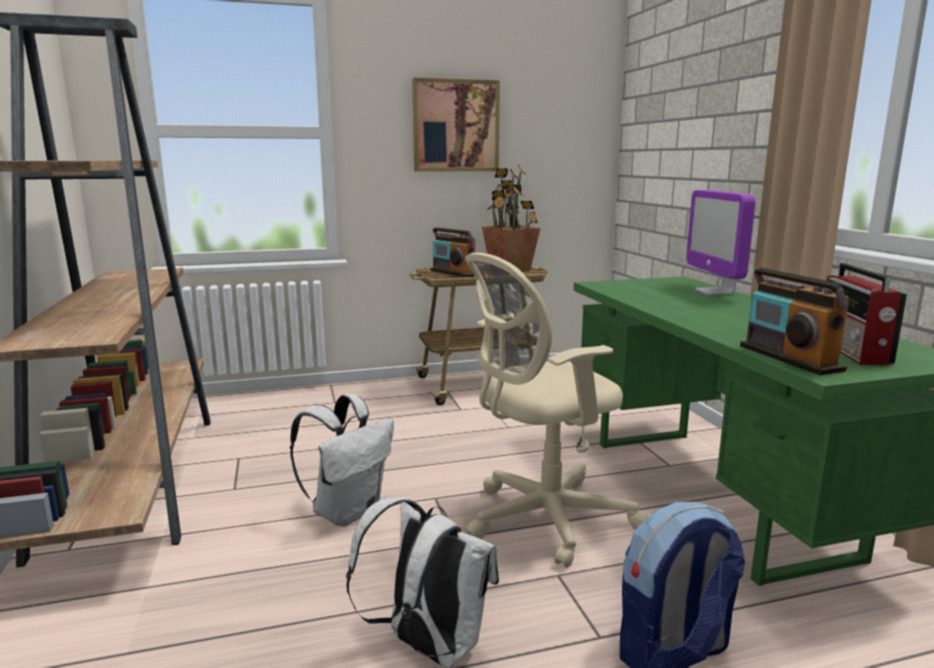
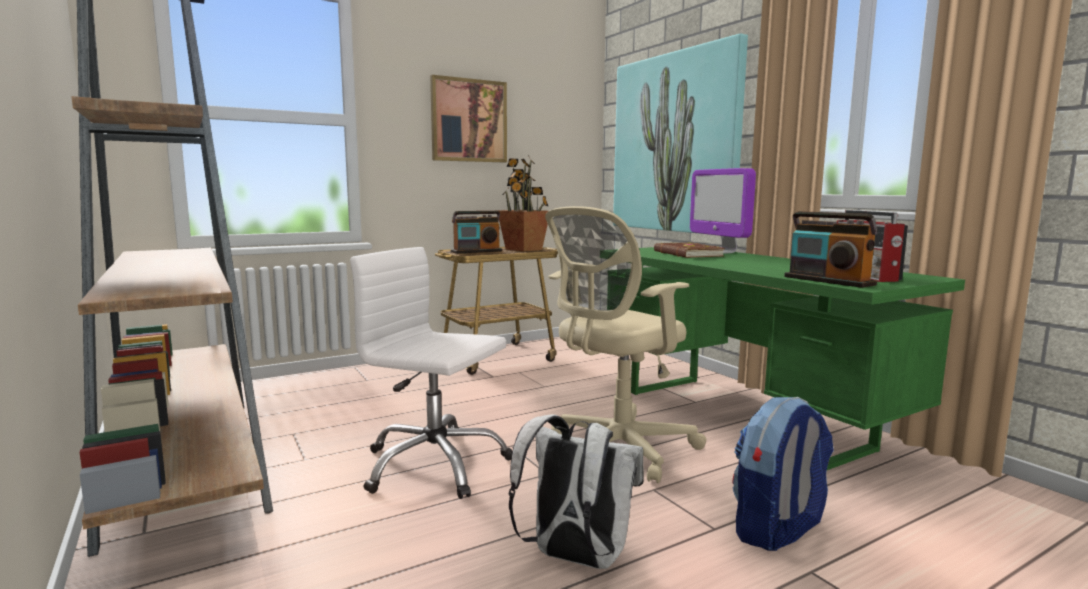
camera: 15 degrees left, 5 degrees down
(348, 511) = (434, 465): white backpack -> white office chair
(453, 273) = (476, 251): radio -> radio turned 60 degrees counterclockwise
(668, 294) = (687, 254): none -> brown book
(690, 151) = (675, 143): none -> picture

